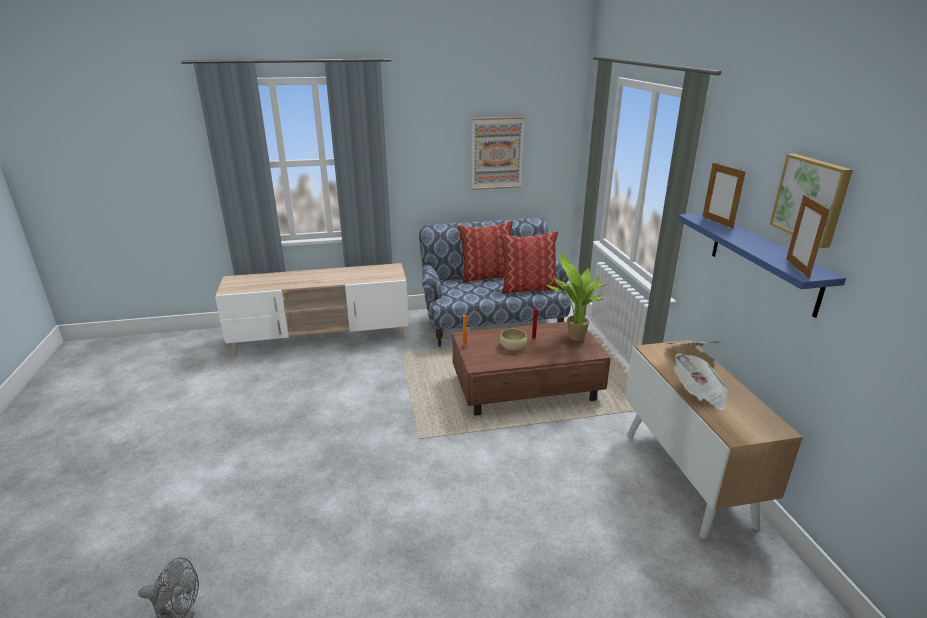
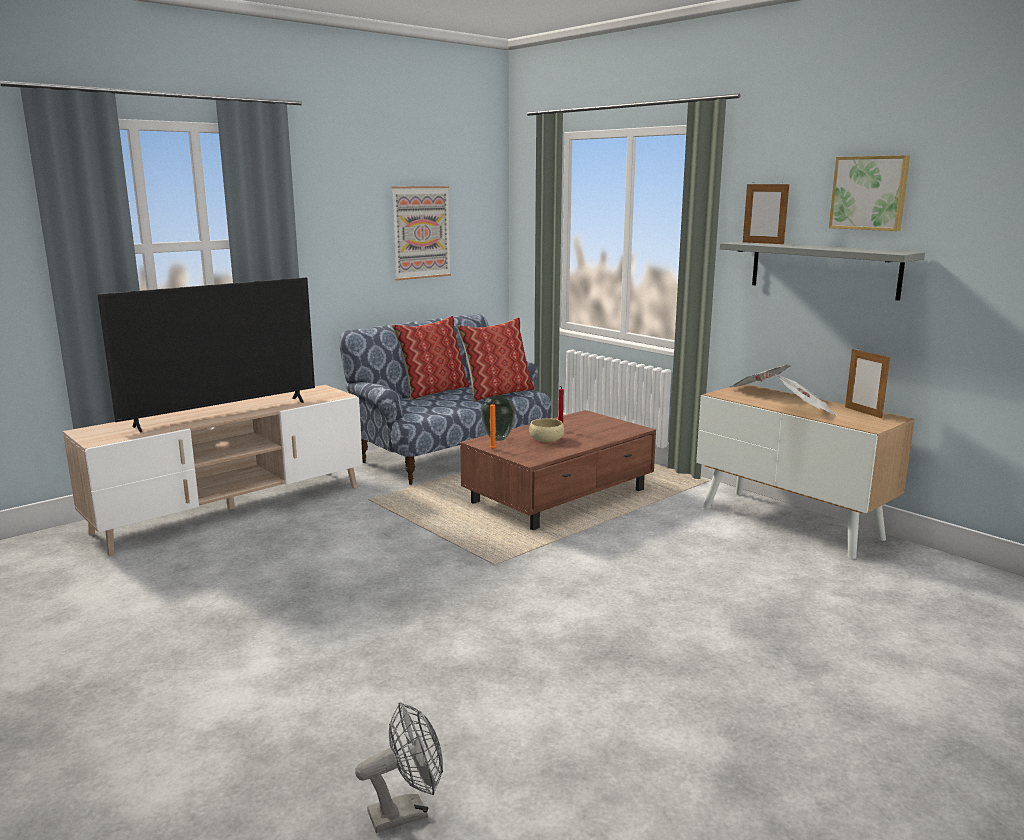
camera: 30 degrees left, 10 degrees down
(312, 280) = (222, 414): none -> television
(480, 336) = (498, 439): none -> vase
(573, 338) = (600, 423): potted plant -> none
(763, 261) = (823, 269): blue shelf -> grey shelf
(797, 268) = (884, 251): picture frame -> picture frame (863, 412)

